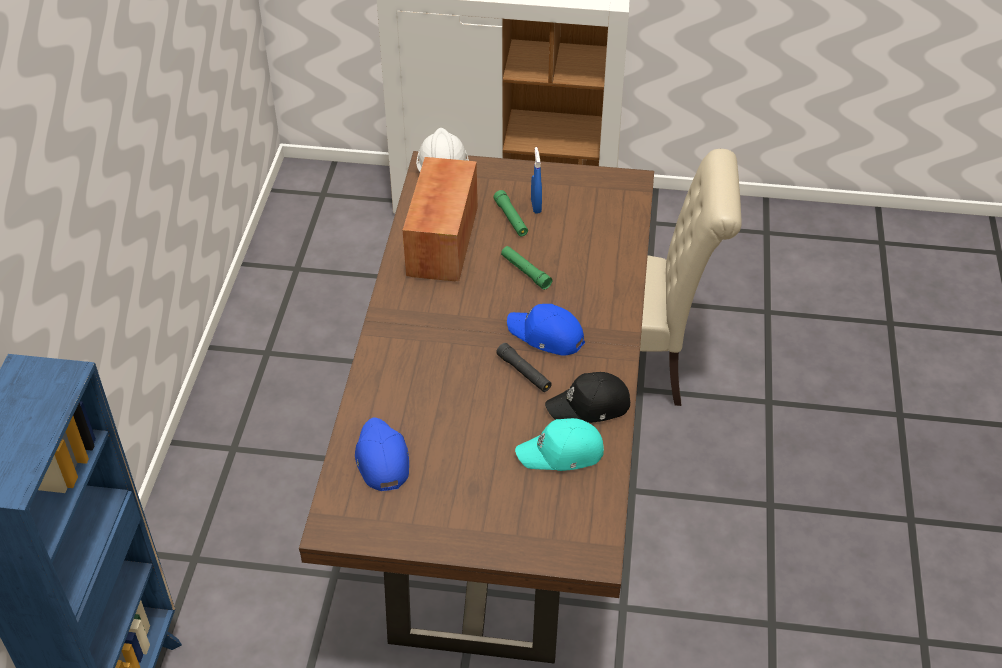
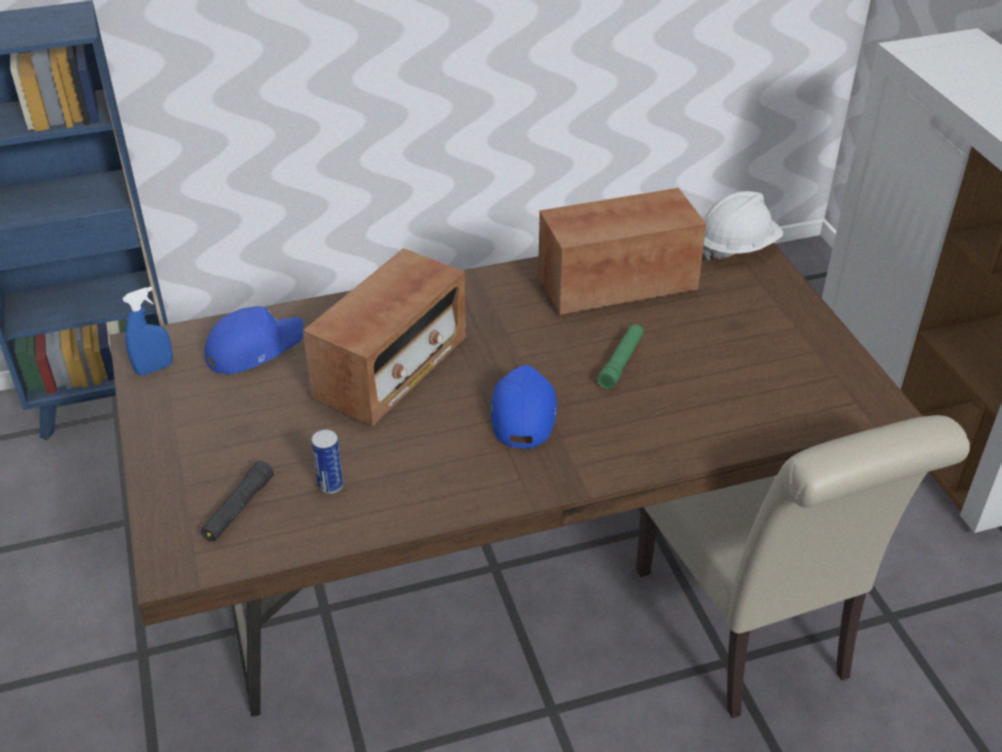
camera: 65 degrees right, 5 degrees down
(459, 387) = (391, 370): none -> radio
(511, 218) = (705, 322): green flashlight -> none
(524, 373) = (446, 413): black flashlight -> black flashlight (238, 508)
(536, 206) = (747, 335): blue spray bottle -> blue spray bottle (154, 368)
(562, 453) = (330, 485): turquoise cap -> can
(590, 406) = (424, 487): black cap -> none

